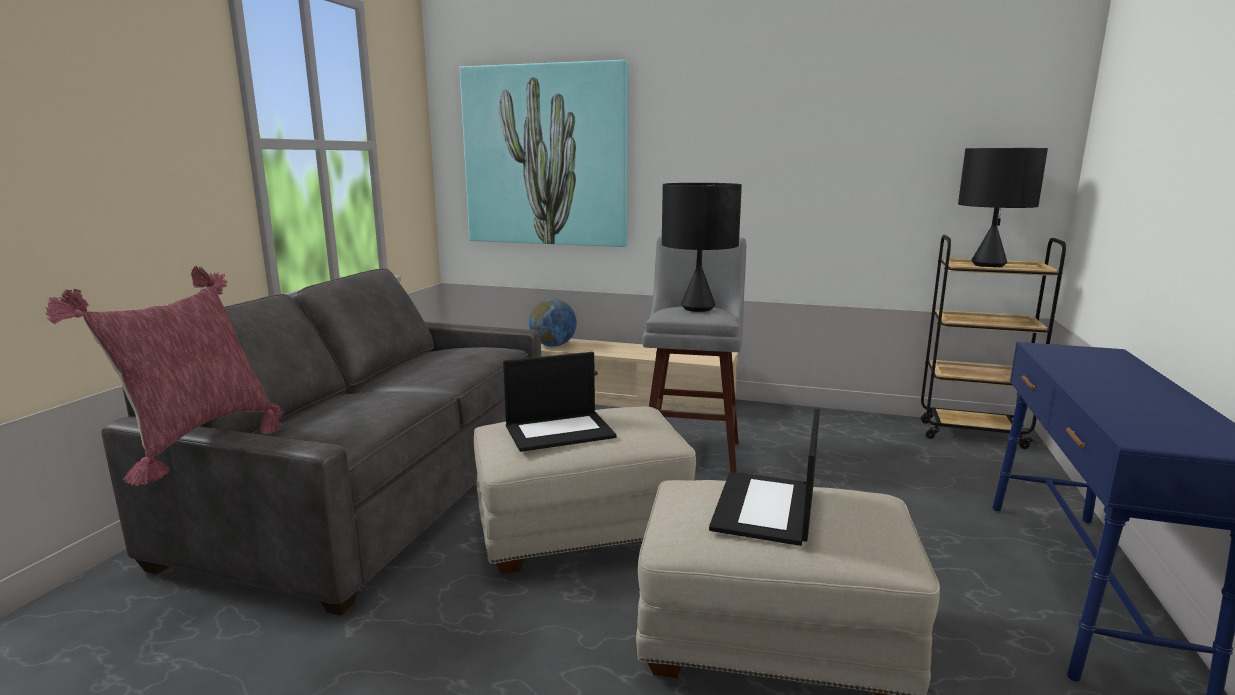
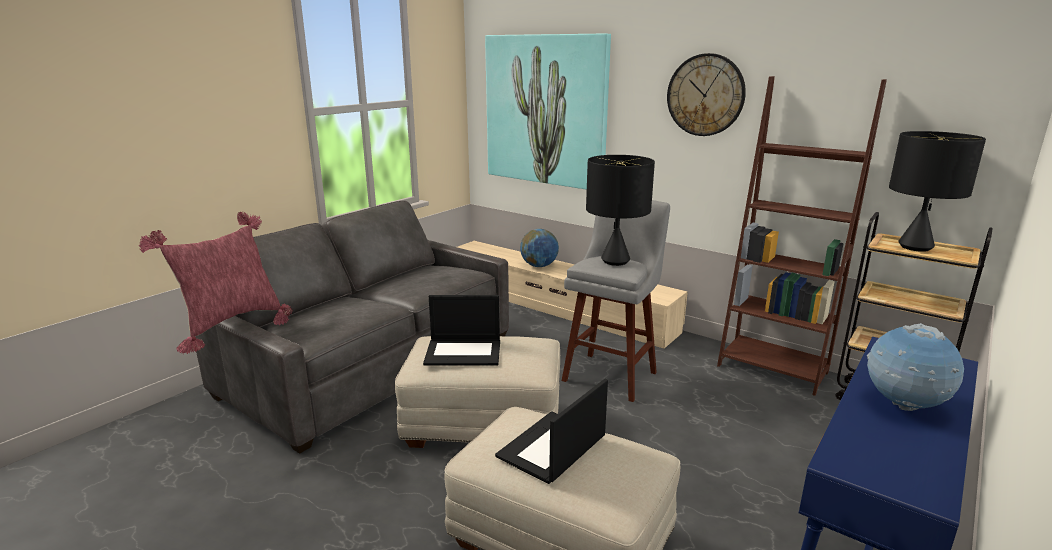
camera: 20 degrees right, 5 degrees up
(746, 126) = (705, 95): none -> wall clock
(848, 421) = (772, 368): none -> brown bookcase
(1121, 387) = (904, 406): none -> globe

